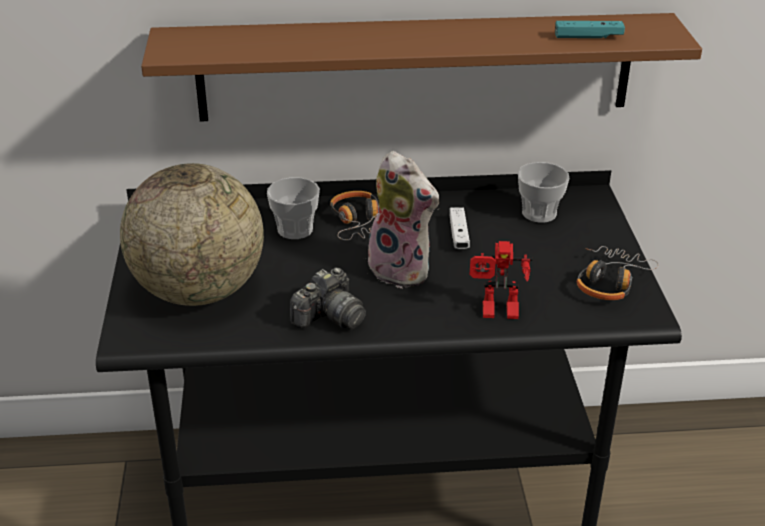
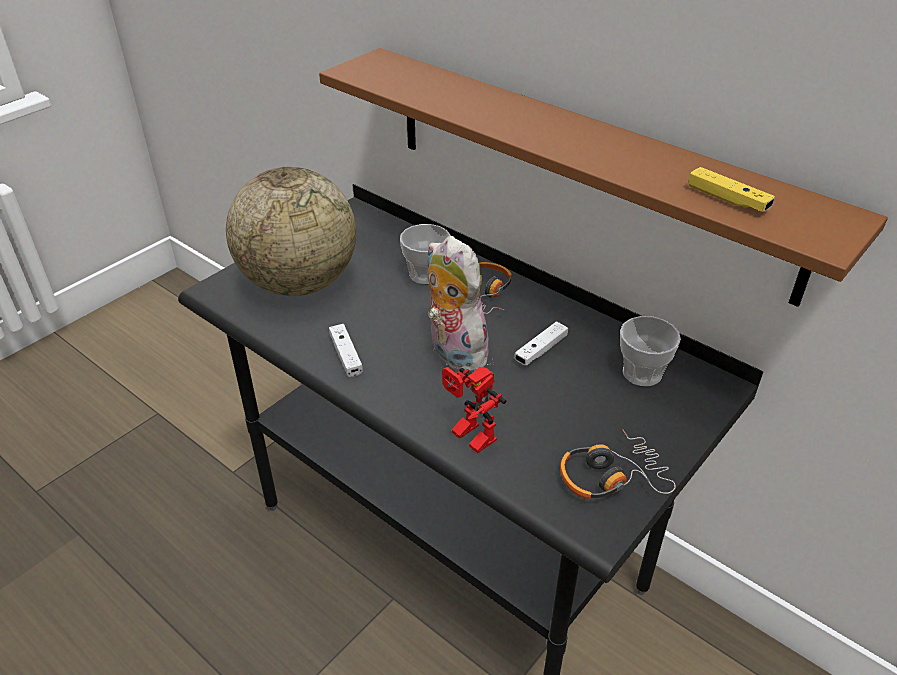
camera: 45 degrees right, 5 degrees up
(329, 317) = (346, 356): camera -> white game controller
(403, 270) = (453, 352): plush toy -> plush toy turned 150 degrees clockwise
(588, 37) = (727, 199): turquoise game controller -> yellow game controller

